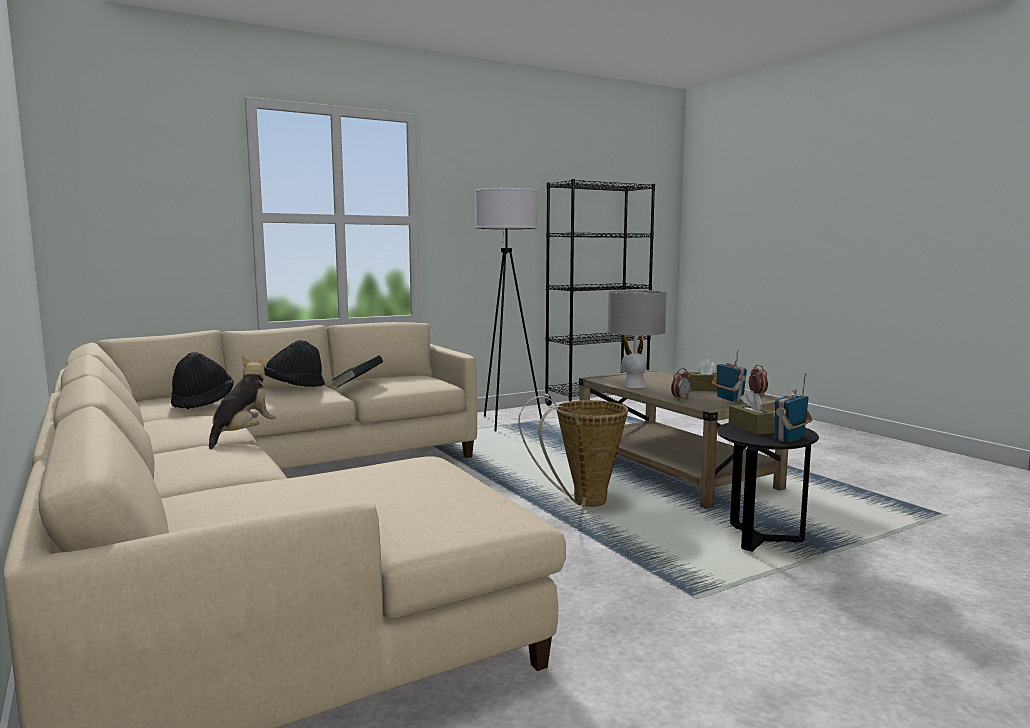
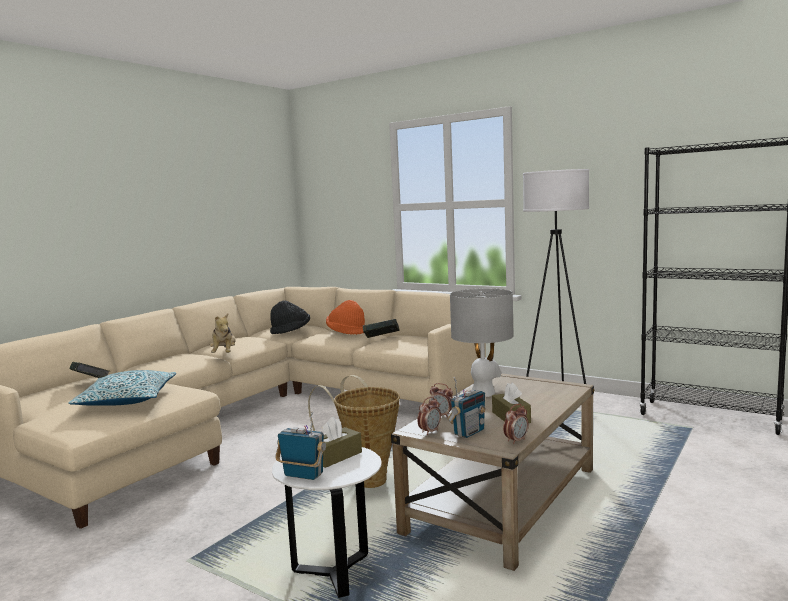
camera: 65 degrees right, 0 degrees up
(243, 435) = (224, 354): plush toy -> plush toy turned 90 degrees clockwise
(247, 504) = (91, 384): none -> book
(294, 387) = (346, 332): black hat -> orange hat
(407, 487) = (127, 400): none -> pillow
(719, 404) = (430, 432): none -> alarm clock
(760, 539) = (334, 574): black side table -> white side table

